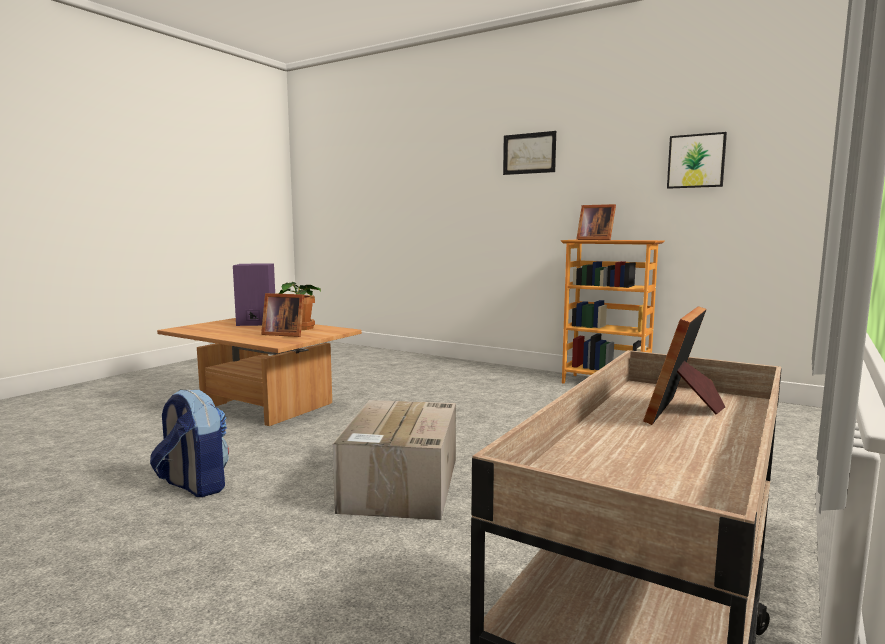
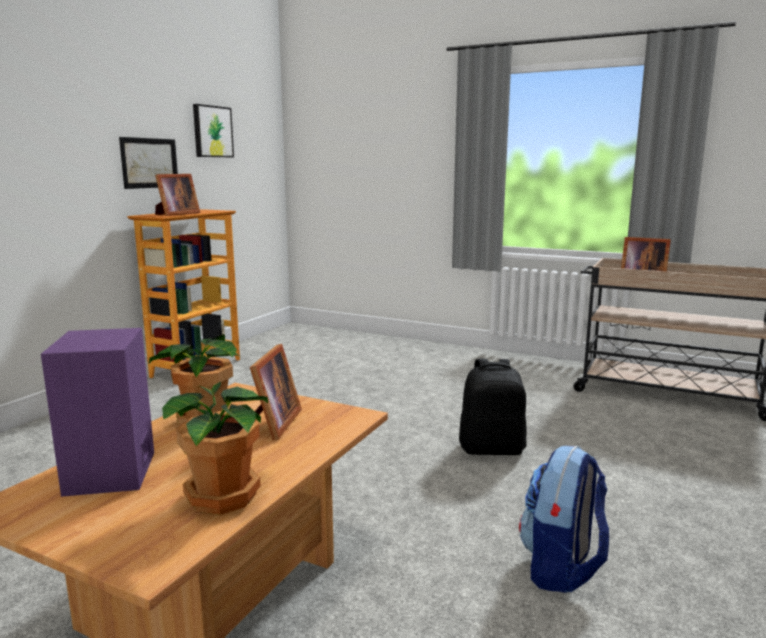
camera: 95 degrees left, 5 degrees up
(213, 332) = (226, 496): none -> potted plant
(401, 485) = (492, 449): cardboard box -> black backpack
(529, 153) = (51, 95): picture -> picture (149, 163)

